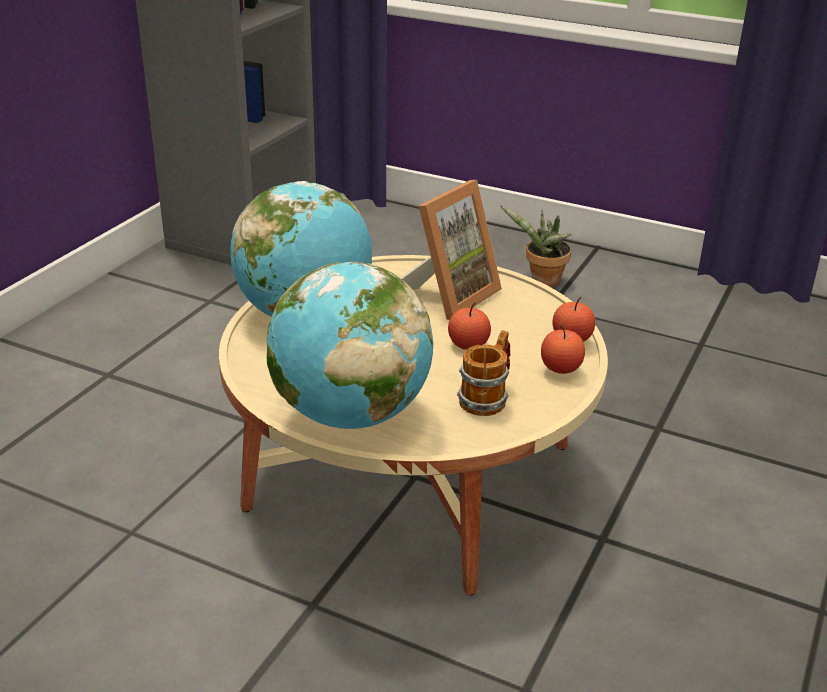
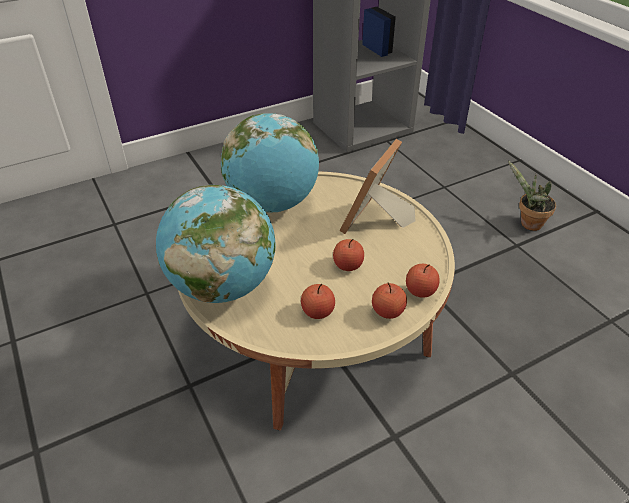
camera: 35 degrees right, 10 degrees up
(450, 295) = (375, 222): picture frame -> picture frame turned 135 degrees clockwise
(487, 398) = (317, 312): mug -> apple

